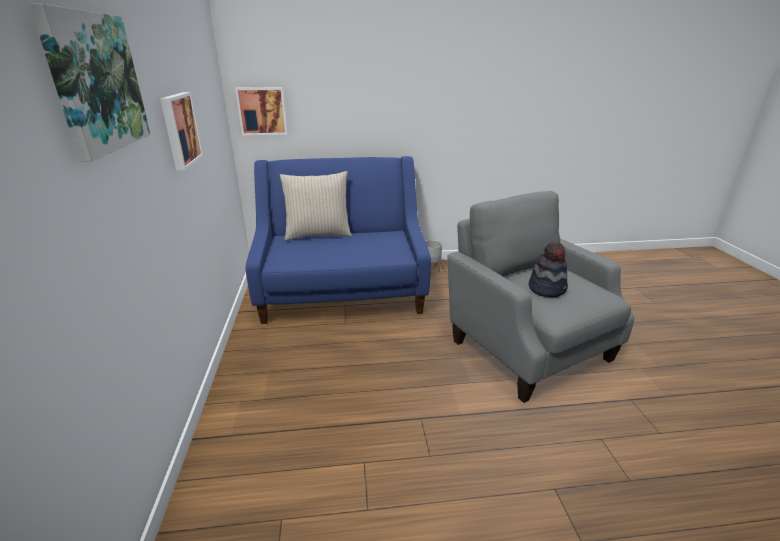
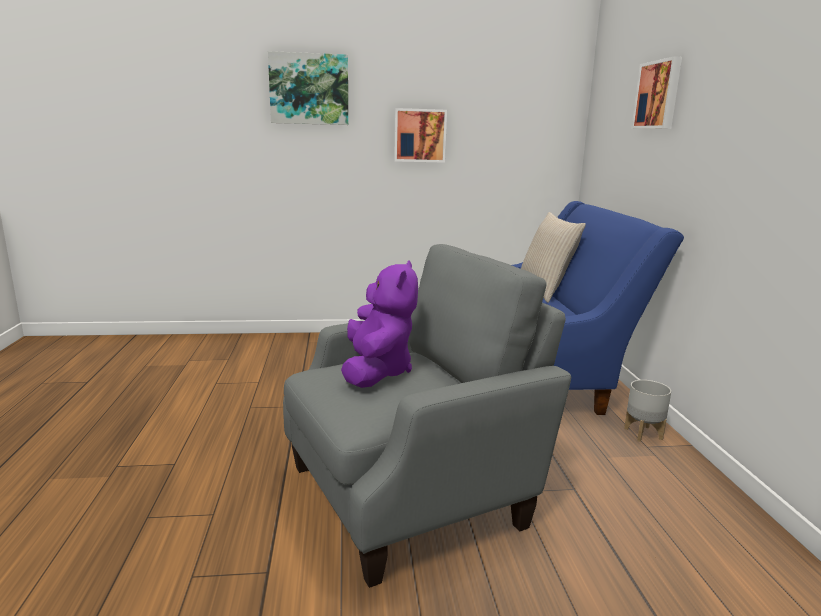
camera: 90 degrees right, 10 degrees down
(262, 111) = (598, 147): picture -> picture (658, 95)
(547, 288) = (376, 371): hat -> purple plush toy

